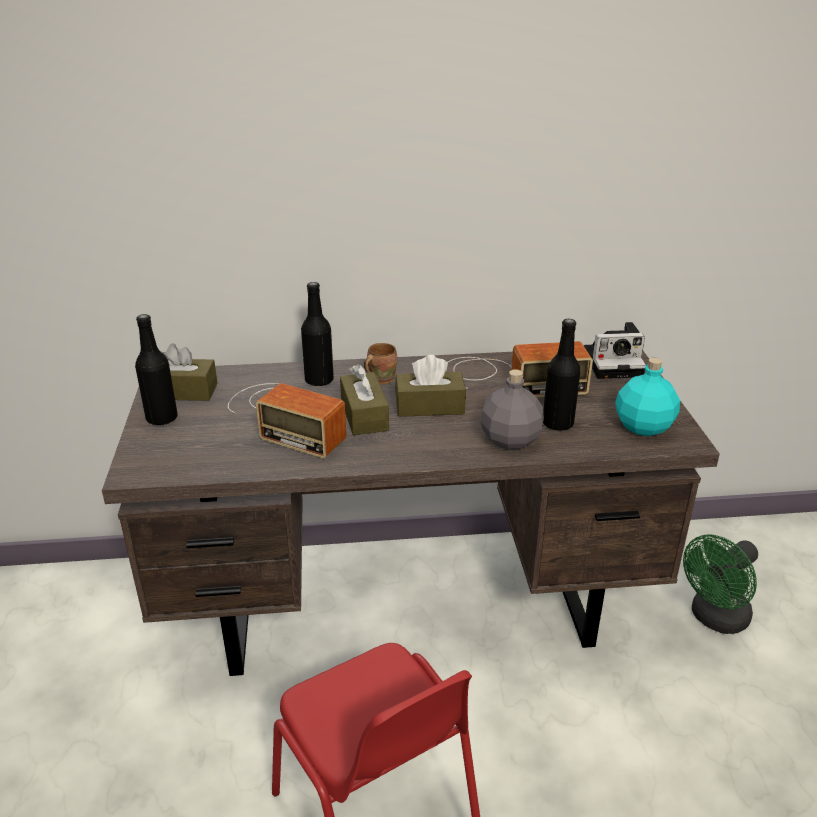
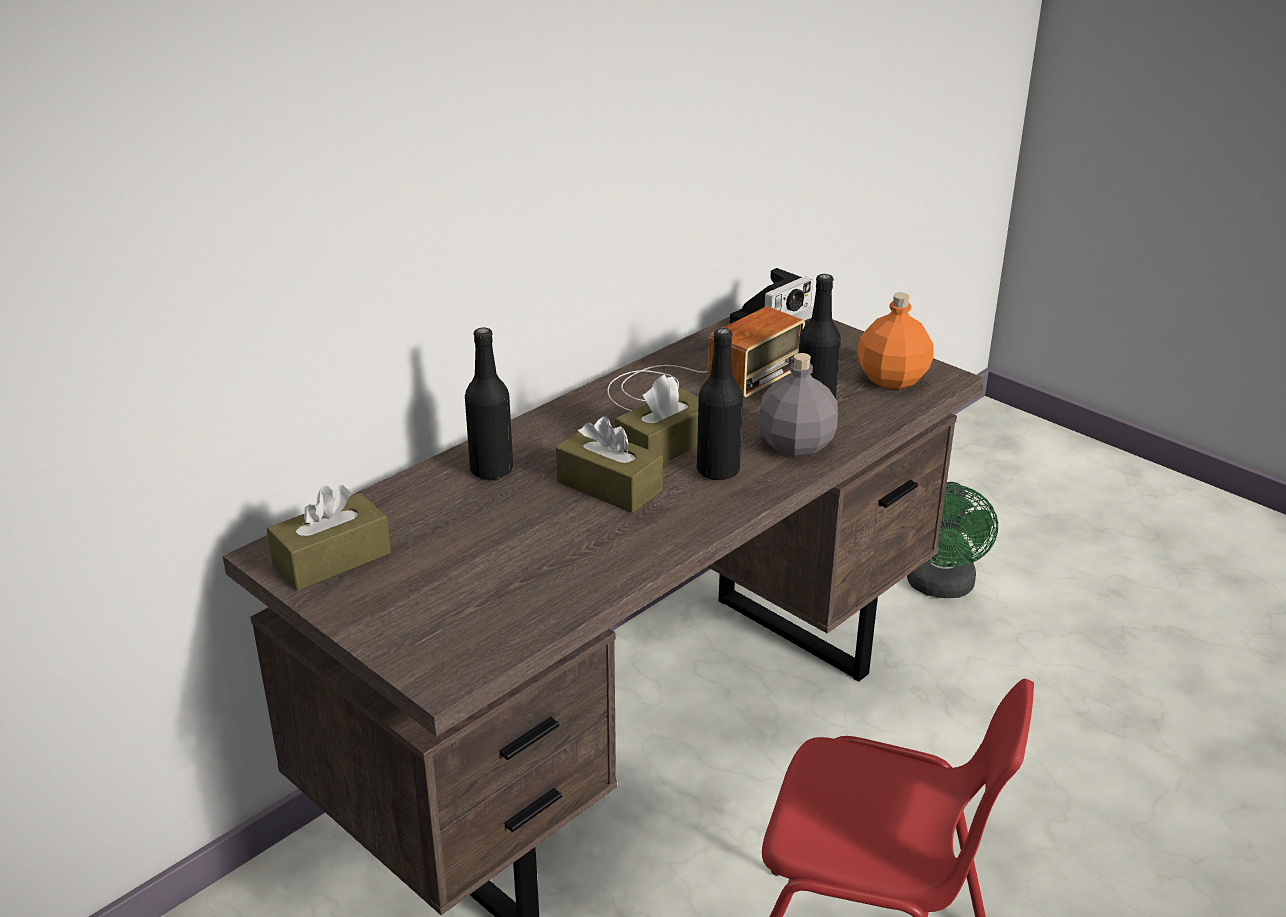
camera: 40 degrees left, 0 degrees up
(162, 418) = (363, 601): black bottle -> black bottle (718, 471)
(285, 417) = (521, 529): radio -> none
(380, 379) = (562, 439): brown mug -> none
(642, 427) = (891, 380): turquoise bottle -> orange bottle

